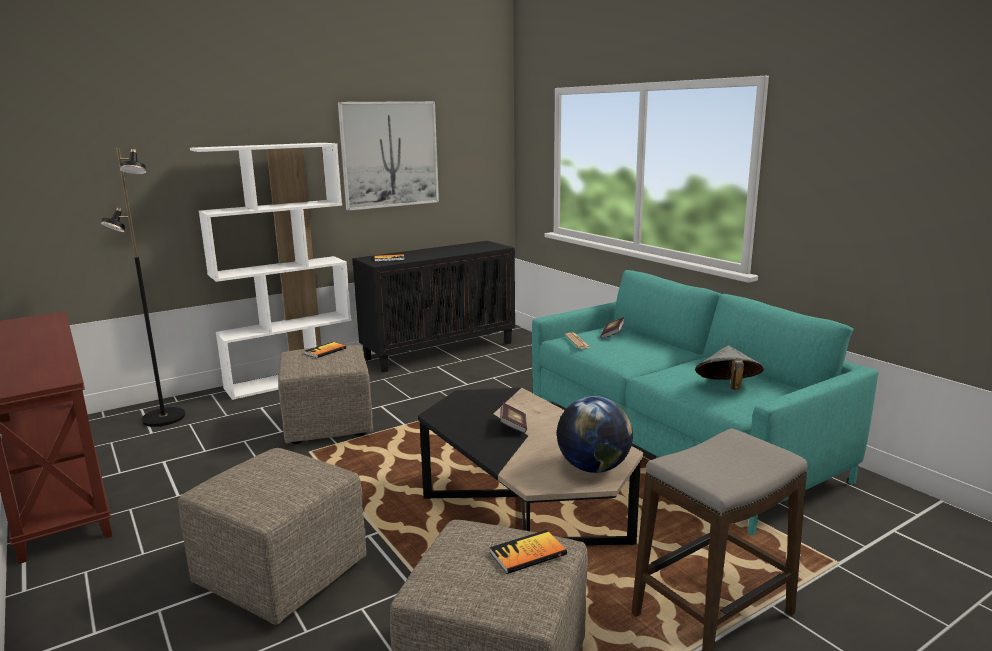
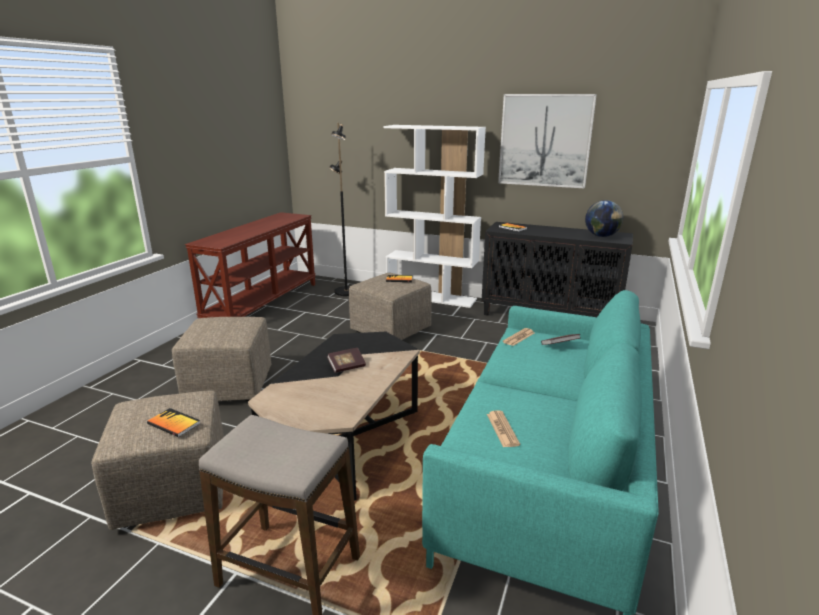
camera: 55 degrees right, 5 degrees up
(593, 467) = (306, 413): globe -> globe (601, 236)
(727, 388) = (502, 429): grey hat -> newspaper

